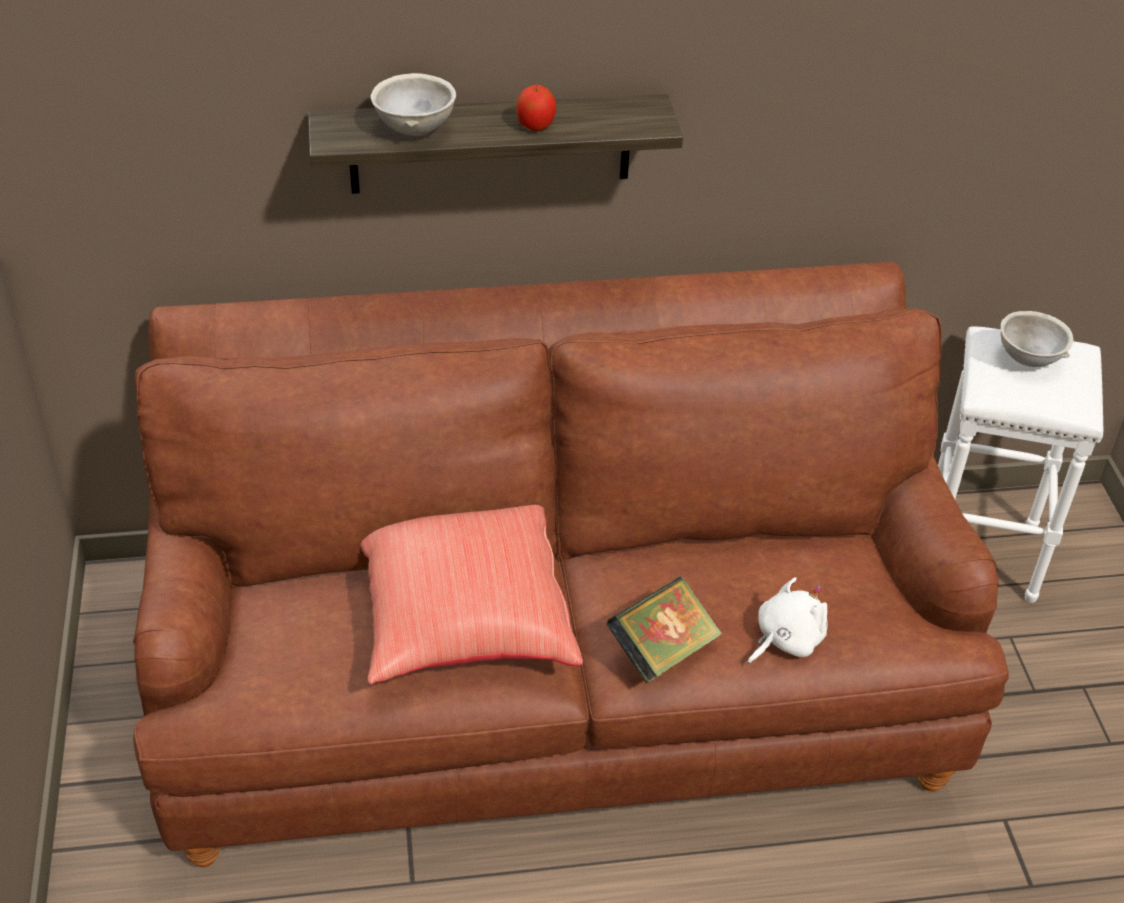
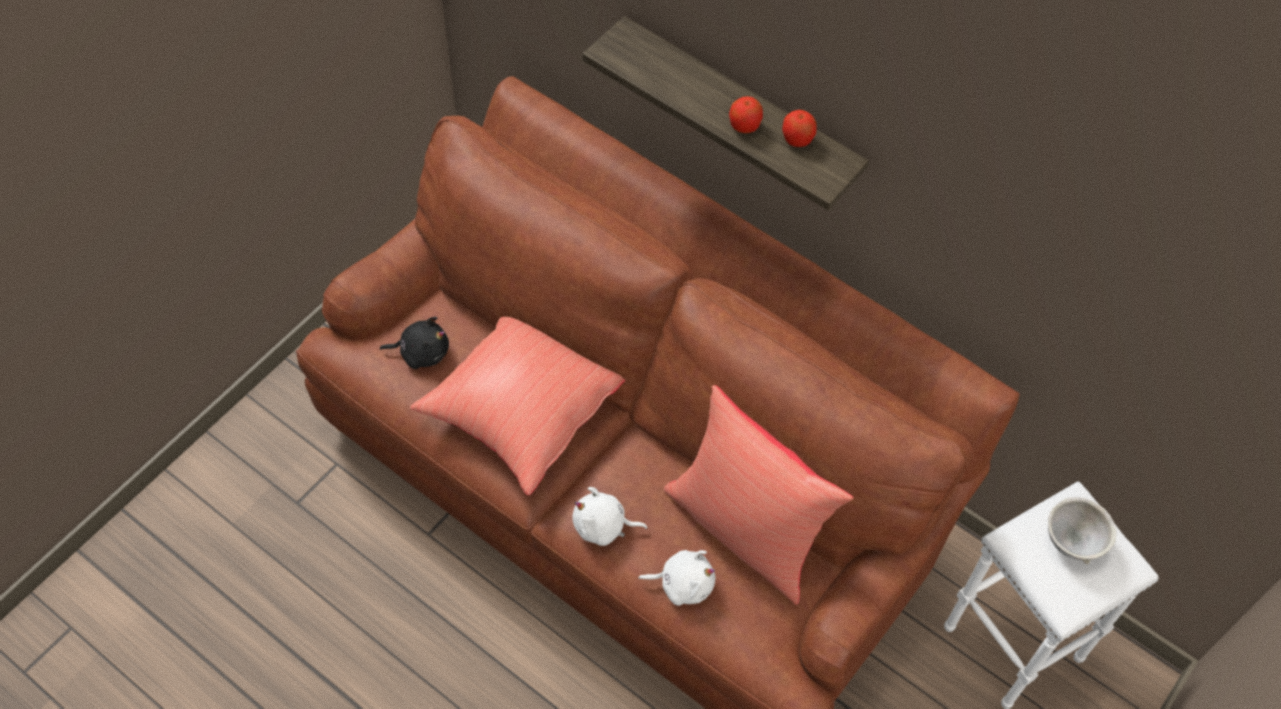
camera: 45 degrees right, 15 degrees up
(296, 647) = (421, 352): none -> black plush toy
(413, 130) = (666, 76): grey bowl -> none
(592, 111) = (797, 139): none -> apple
(662, 651) = (603, 526): book -> white plush toy
(775, 559) = (746, 529): none -> red pillow

